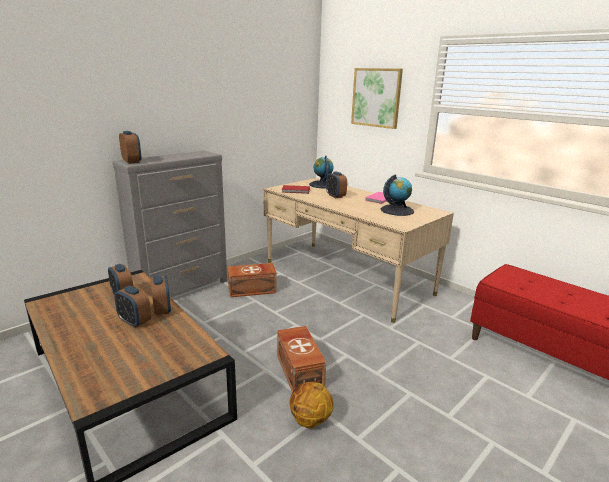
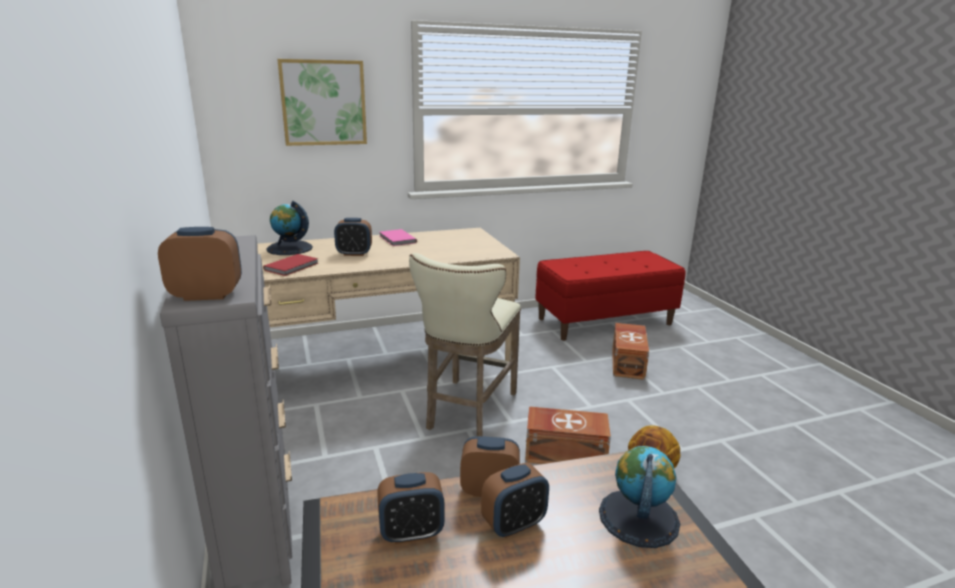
camera: 65 degrees left, 0 degrees up
(253, 290) = (341, 441): brown storage box -> brown storage box (628, 363)
(315, 320) = (467, 412): none -> beige stool
(397, 210) = (448, 243): globe -> globe (638, 517)

